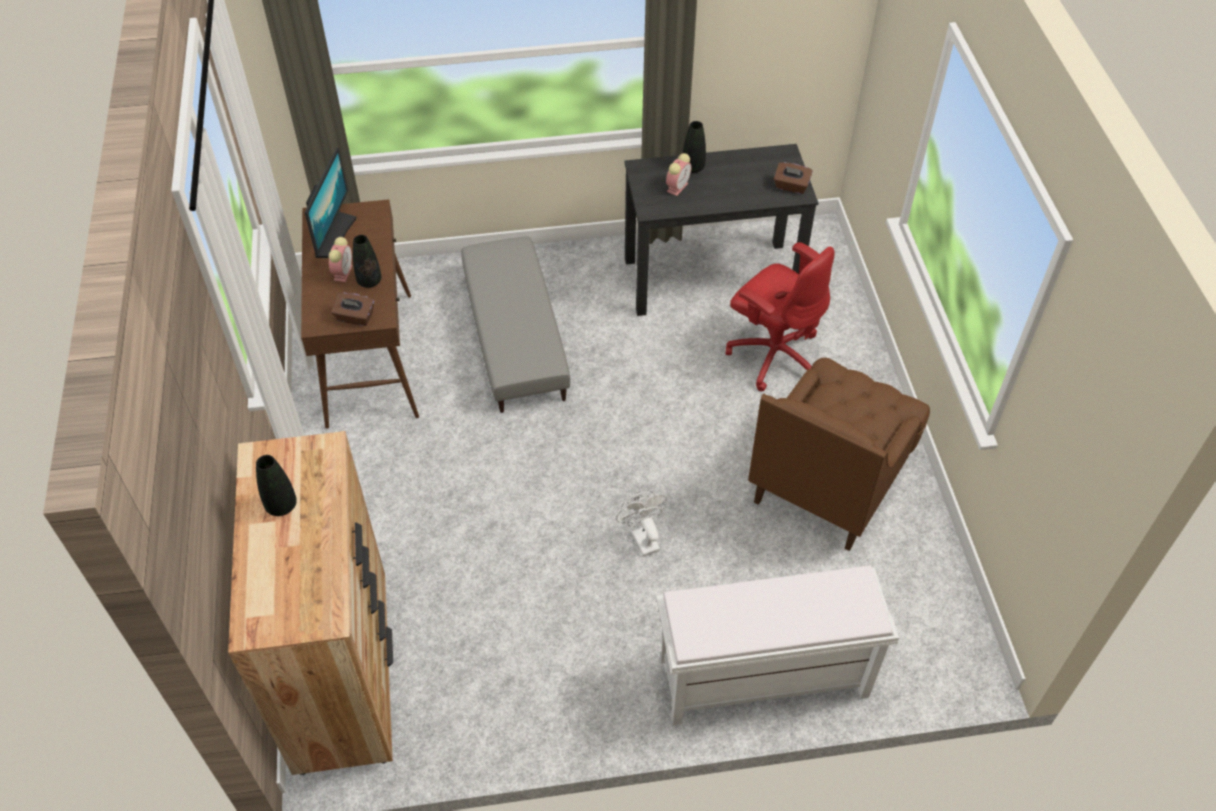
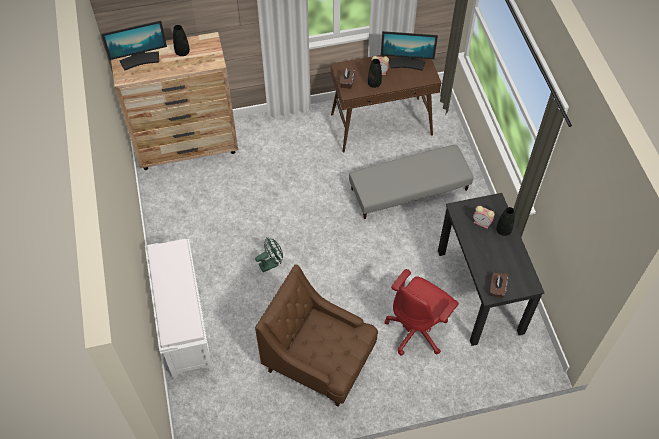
camera: 85 degrees right, 5 degrees up
(281, 587) = (140, 60): none -> monitor
(642, 537) = (271, 264): white fan -> green fan

